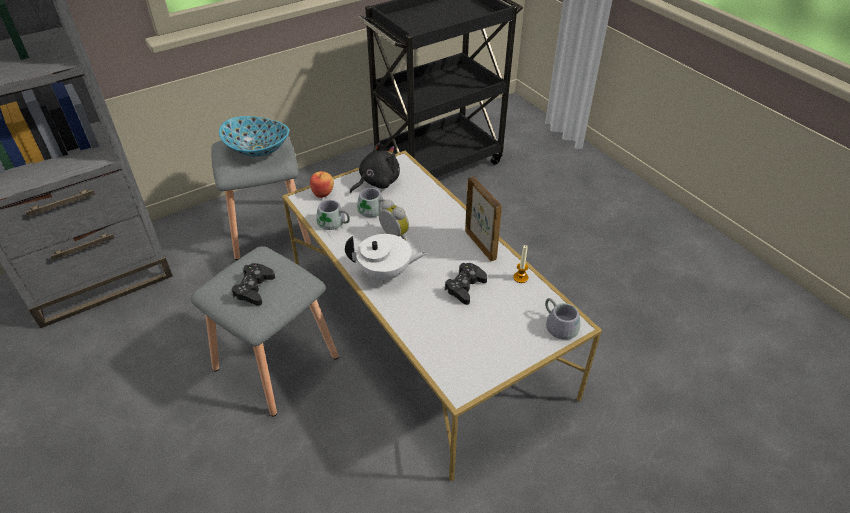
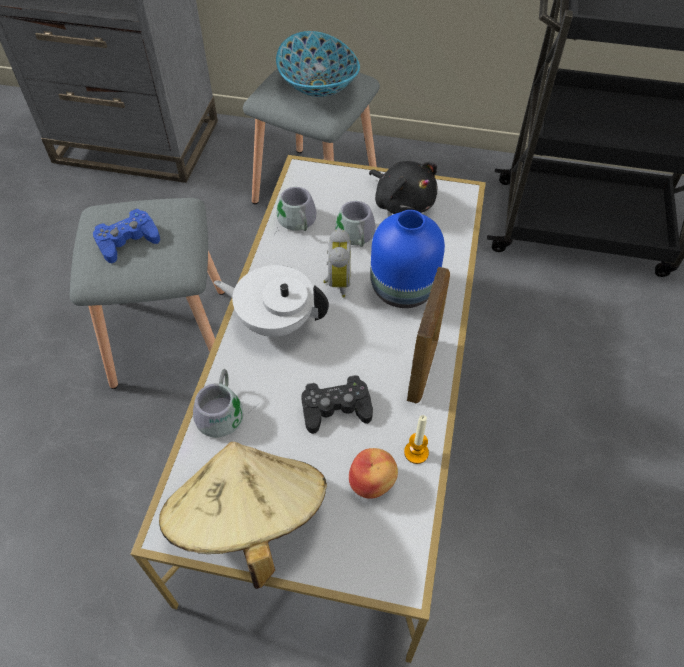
camera: 45 degrees right, 10 degrees up
(254, 288) = (127, 241): black game controller -> blue game controller
(323, 192) = (330, 178): apple -> apple (372, 482)
(377, 182) = (402, 202): black plush toy -> black plush toy turned 45 degrees clockwise
(385, 273) = (275, 321): white teapot -> white teapot turned 150 degrees clockwise
(429, 218) = (405, 288): none -> blue vase
(489, 358) = (248, 521): none -> beige hat
(561, 323) = (388, 559): grey mug -> grey mug (226, 411)

